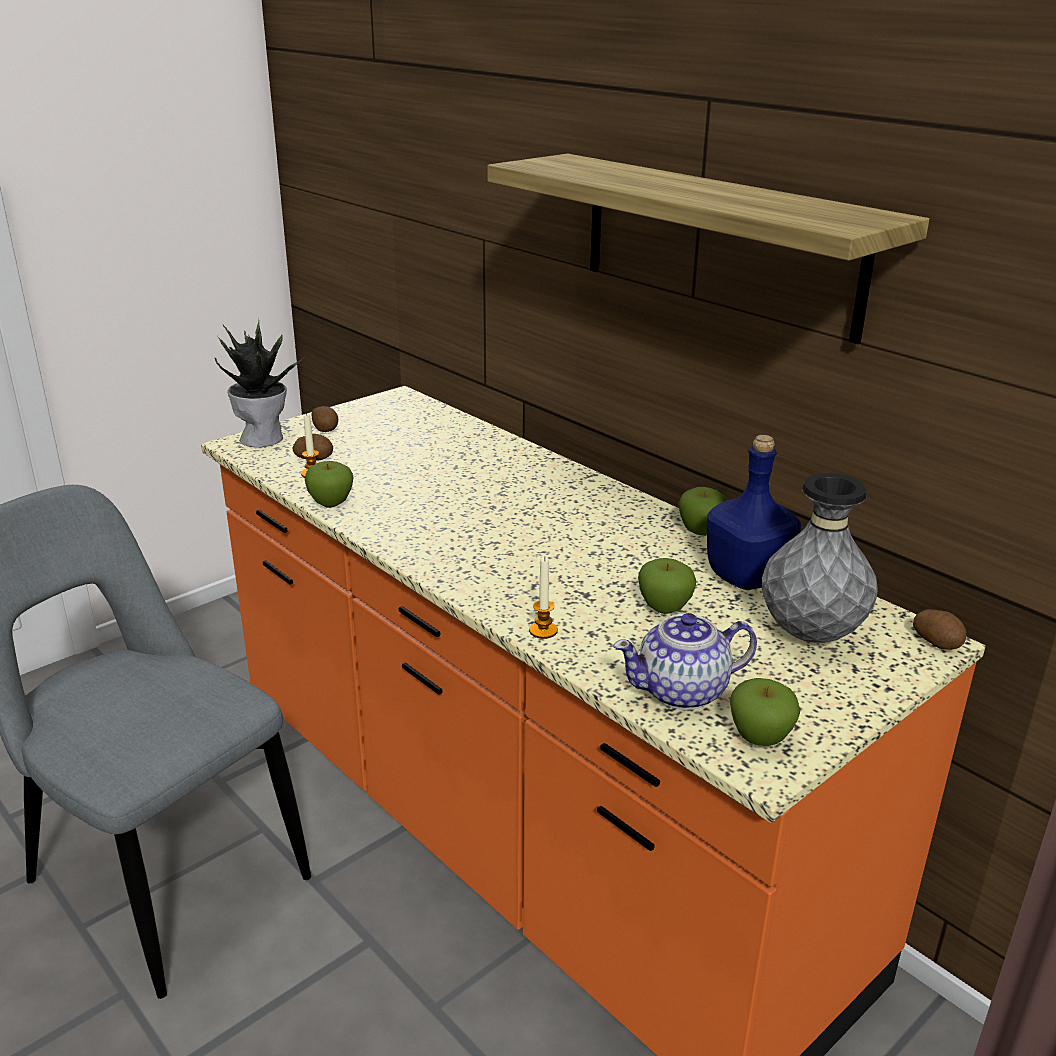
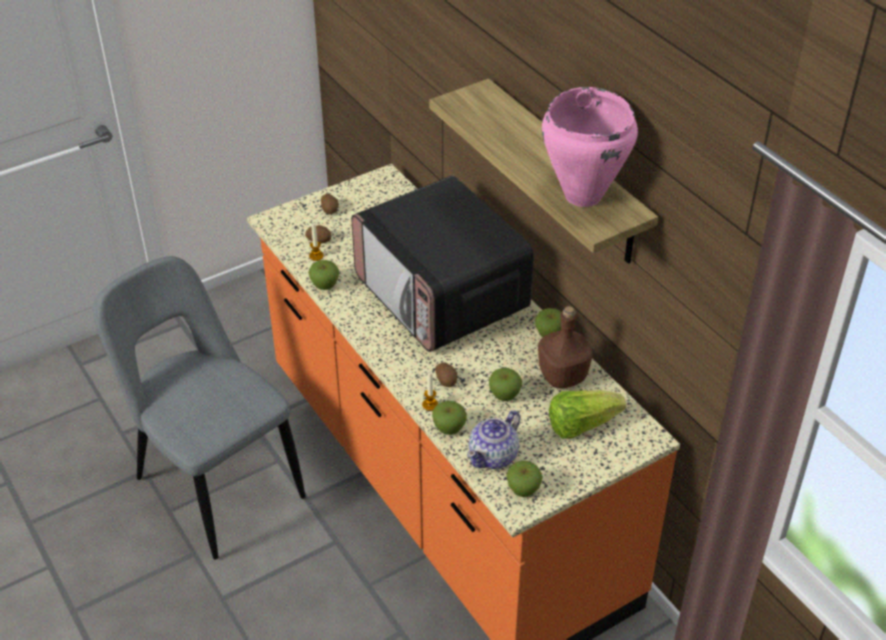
camera: 10 degrees right, 15 degrees up
(263, 438) = (288, 216): potted plant -> none
(517, 502) = (442, 296): none -> microwave
(588, 660) = (449, 429): none -> apple
(683, 691) = (494, 456): teapot -> teapot turned 45 degrees counterclockwise
(748, 578) = (563, 377): blue bottle -> brown bottle
(789, 208) = (582, 196): none -> pink cooking pot
(810, 635) = (581, 425): grey vase -> lettuce
(937, 642) = (652, 438): potato -> potato (446, 380)

